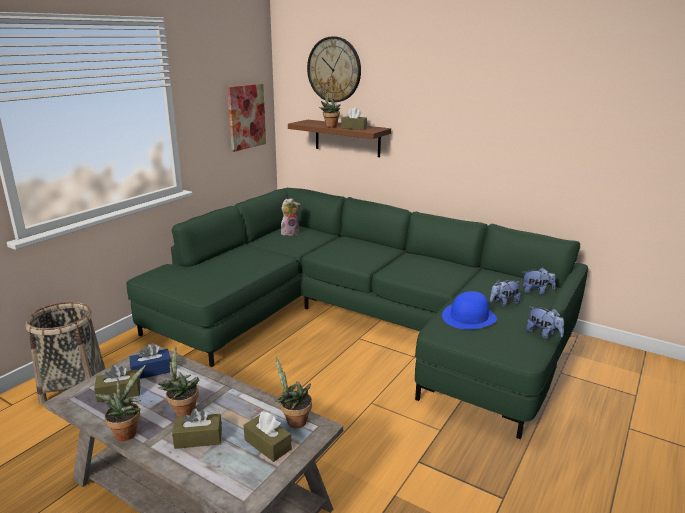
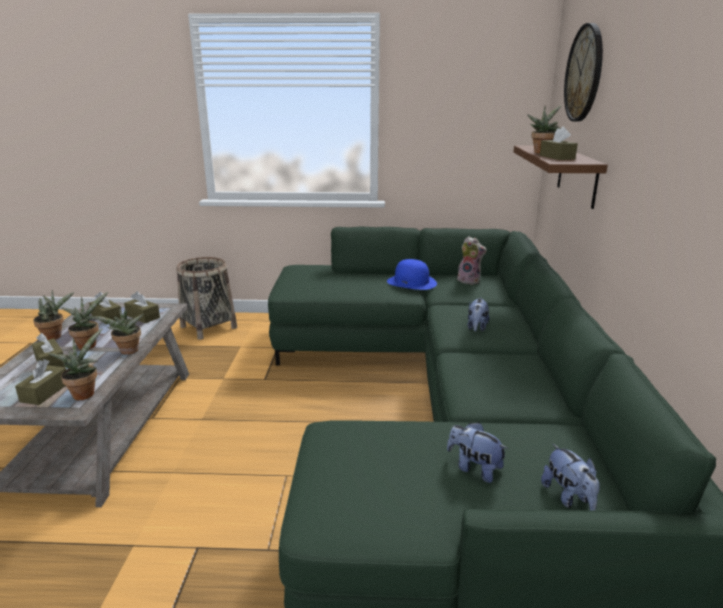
camera: 60 degrees right, 0 degrees up
(151, 371) = (143, 316): blue tissue box -> brown tissue box
(231, 389) = (128, 352): none -> potted plant
(246, 116) = (490, 134): picture -> none
(469, 317) = (392, 445): blue hat -> blue hat (412, 282)
(543, 334) = (407, 533): plush toy -> plush toy (476, 328)

